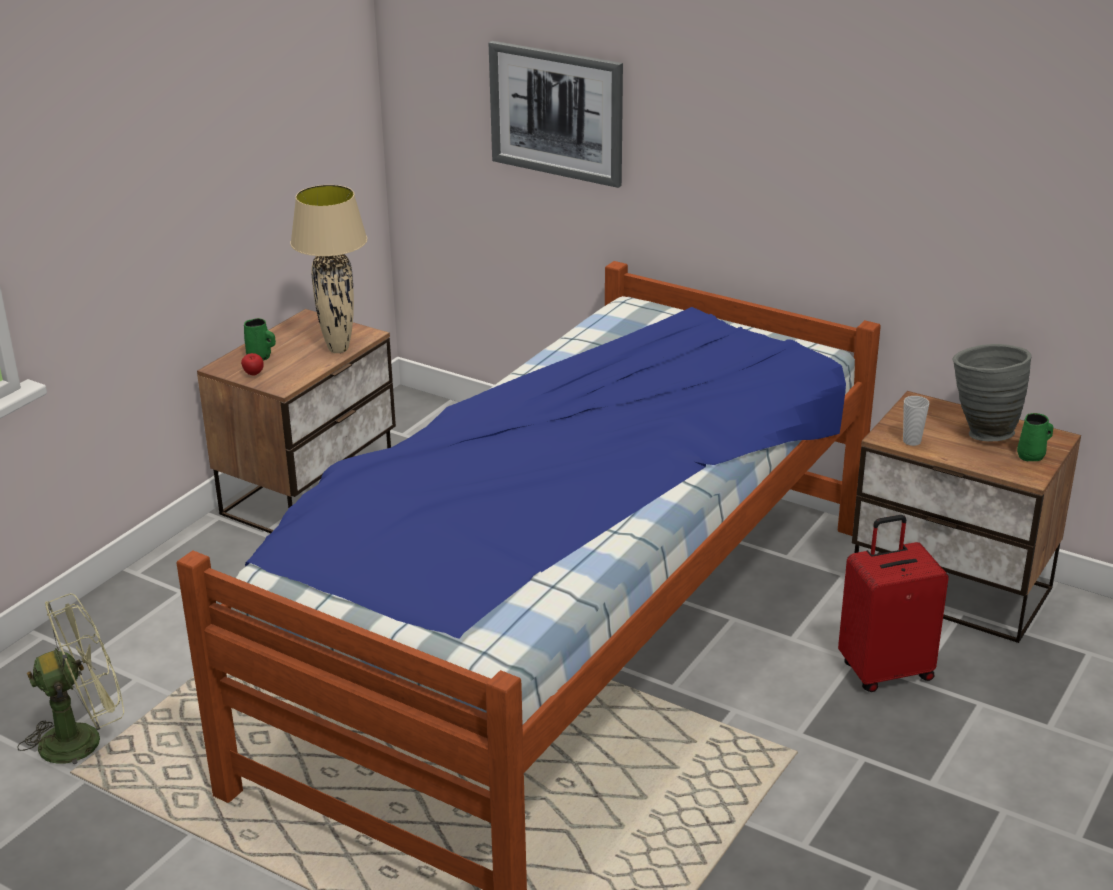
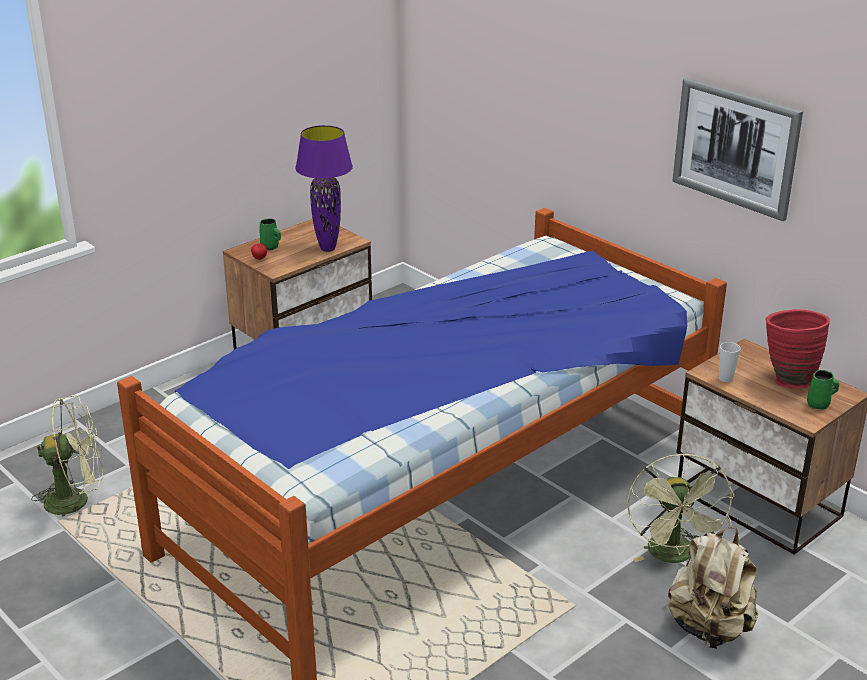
camera: 15 degrees right, 0 degrees up
(337, 349) = (327, 249): beige table lamp -> purple table lamp
(556, 113) = (513, 89): picture -> picture (736, 147)
(885, 670) = (674, 556): red suitcase -> green fan
(963, 748) = (709, 628): none -> beige backpack
(981, 432) = (787, 379): grey vase -> red vase

